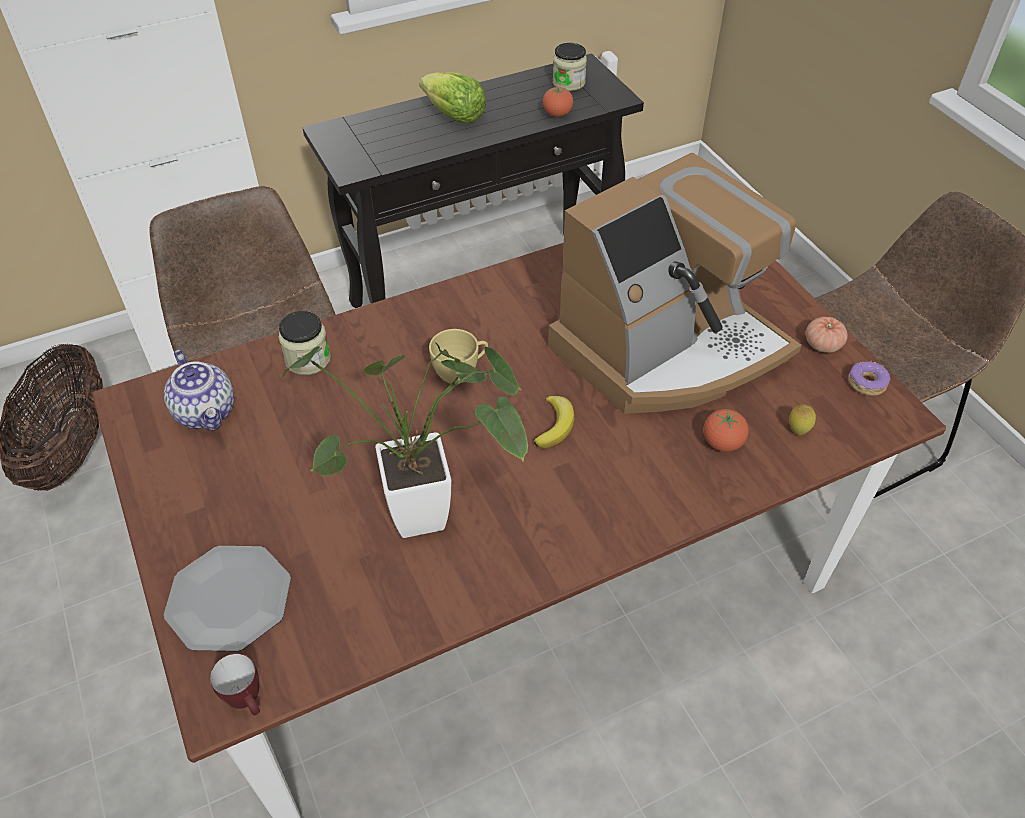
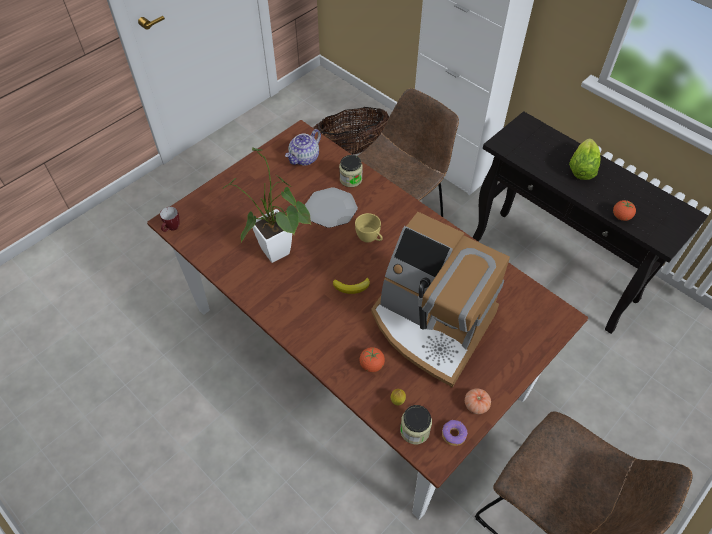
camera: 70 degrees right, 5 degrees up
(229, 599) = (214, 205): plate -> plate (331, 208)
(568, 83) = (661, 212): jar -> jar (414, 430)

